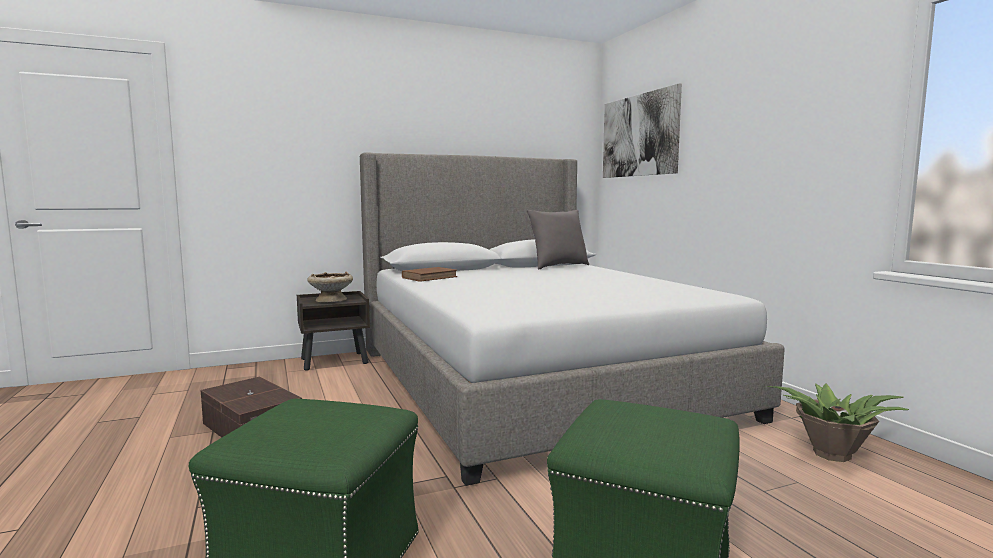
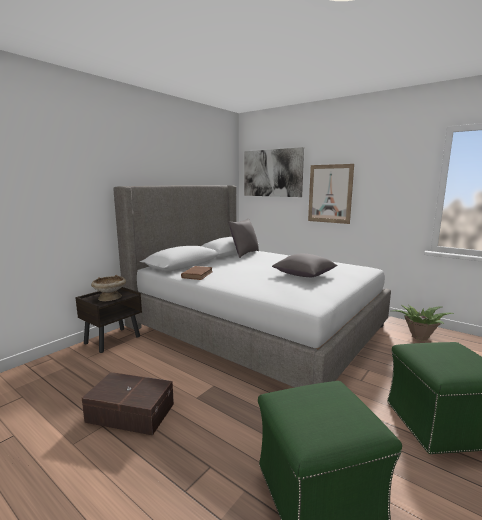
camera: 30 degrees left, 5 degrees up
(579, 291) = (304, 276): none -> grey pillow
(717, 163) = (330, 194): none -> picture

